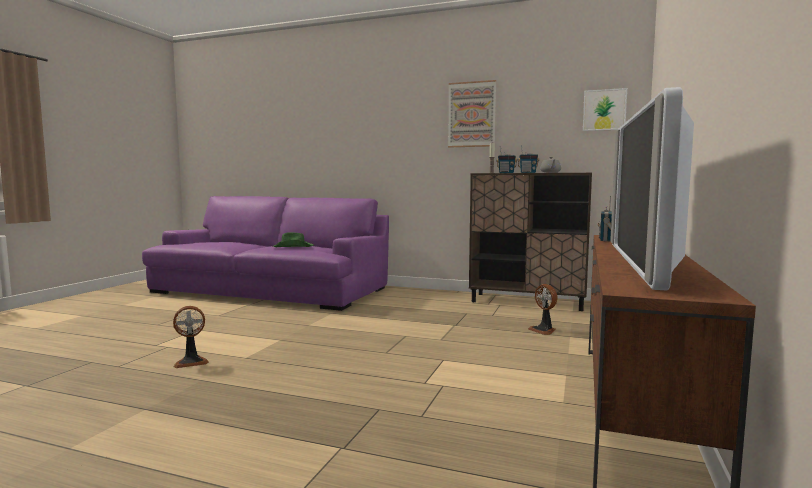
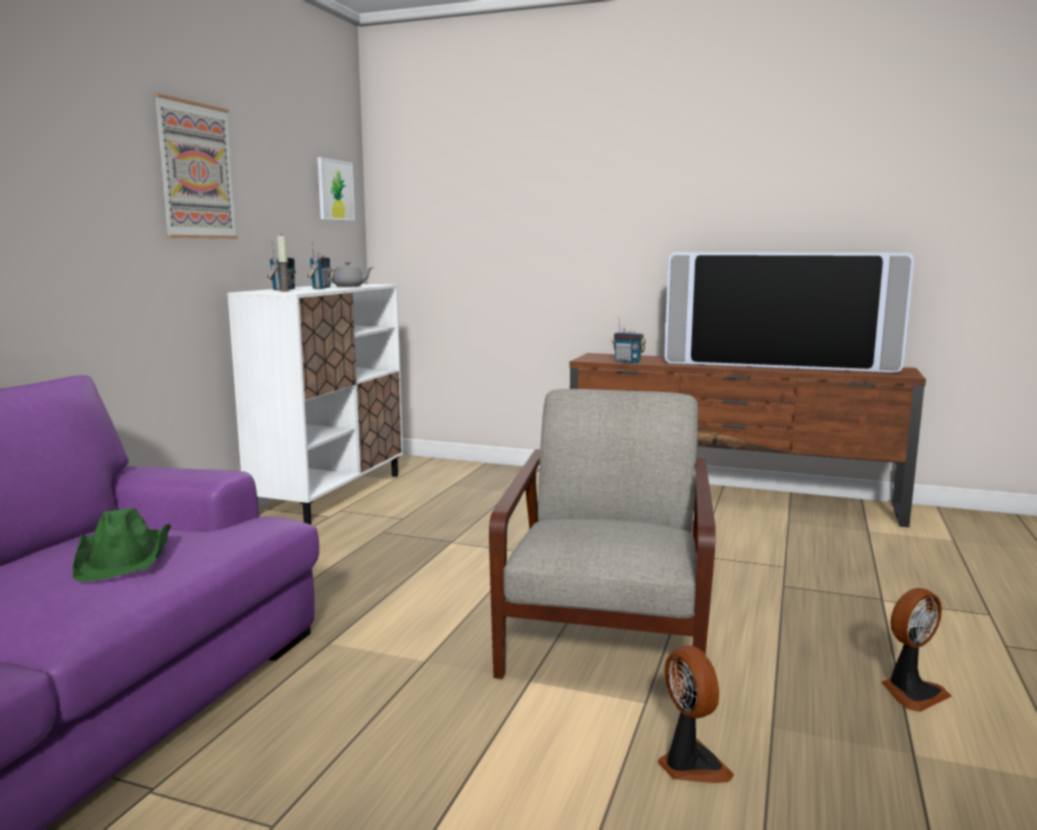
camera: 90 degrees left, 5 degrees up
(322, 354) = (607, 631): none -> grey armchair
(528, 302) = (331, 494): brown cabinet -> white cabinet
(543, 330) = (486, 500): fan -> fan (911, 692)

